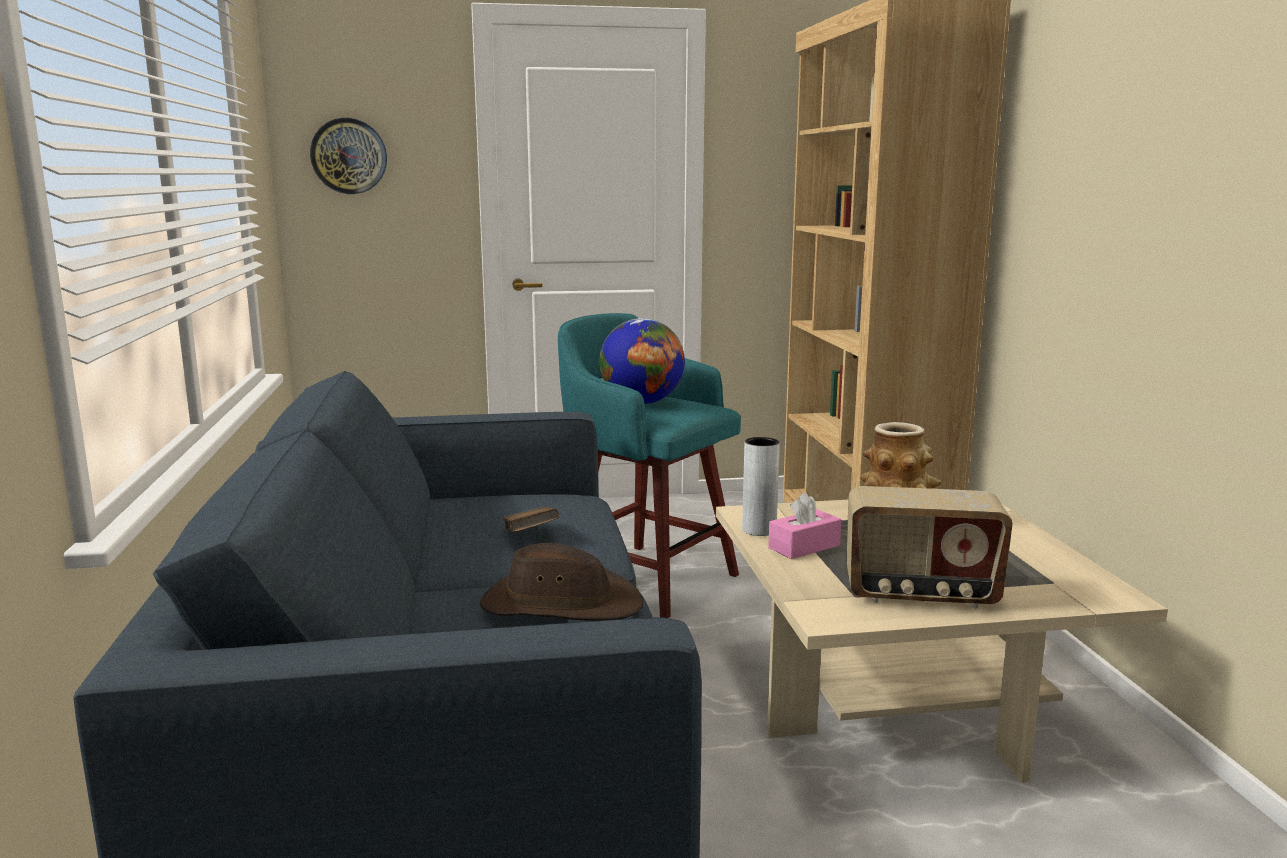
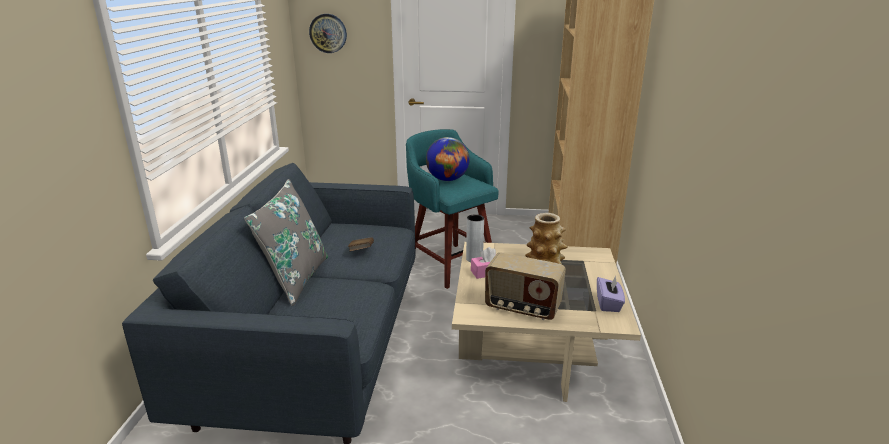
camera: 15 degrees right, 10 degrees up
(417, 594) = (295, 278): none -> grey pillow
(560, 604) = (350, 292): brown hat -> none
(1065, 570) = (608, 304): none -> purple tissue box

